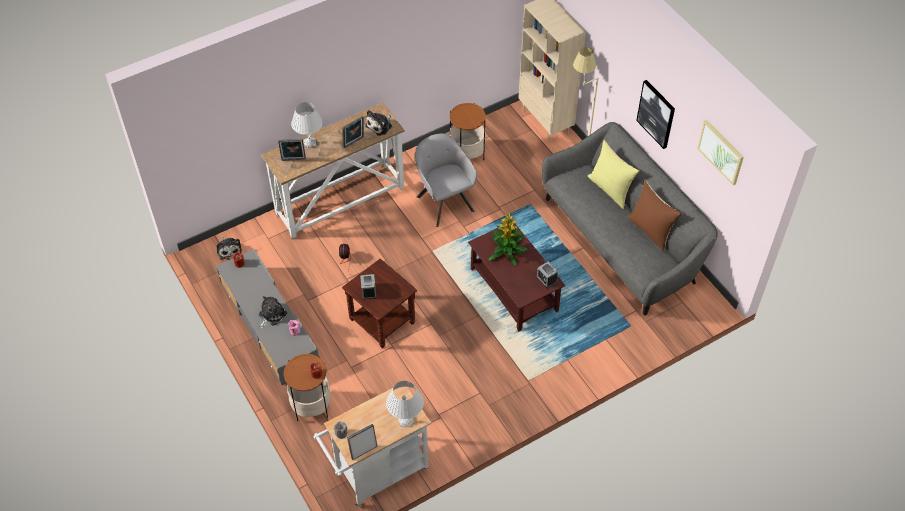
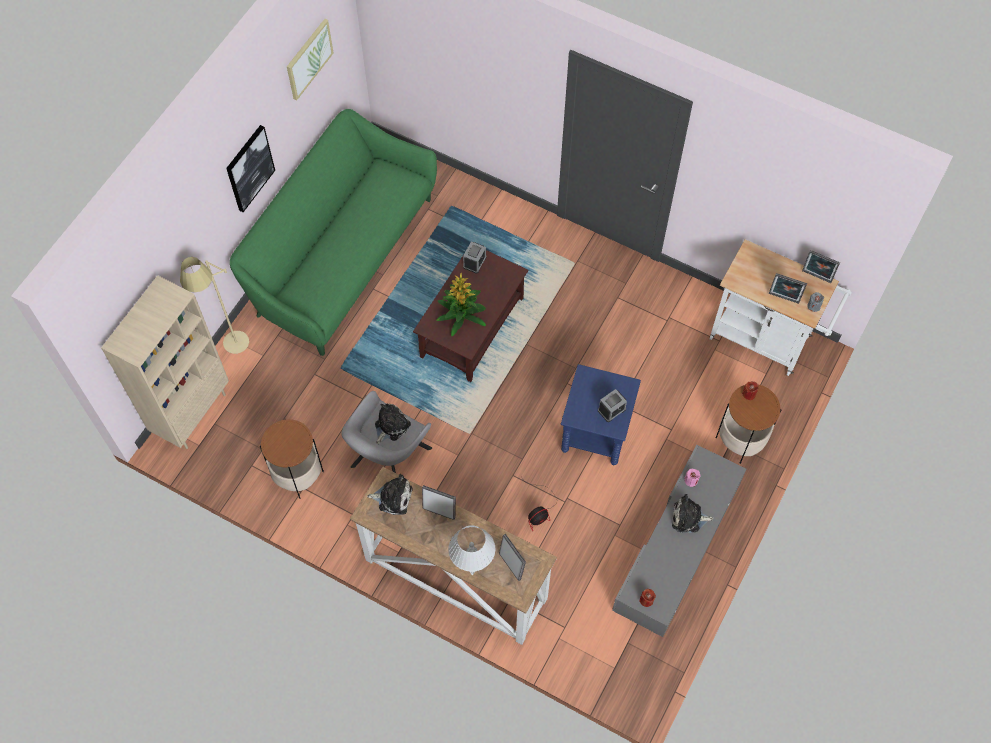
camera: 120 degrees left, 10 degrees up
(229, 249) = (609, 663): plush toy -> plush toy (390, 426)
(361, 416) = (783, 299): none -> picture frame
(382, 321) = (595, 431): brown side table -> blue side table
(406, 420) = (758, 260): white table lamp -> none
(610, 189) = (308, 257): yellow pillow -> none
(622, 241) = (341, 257): grey sofa -> green sofa
(651, 230) = (347, 198): brown pillow -> none

